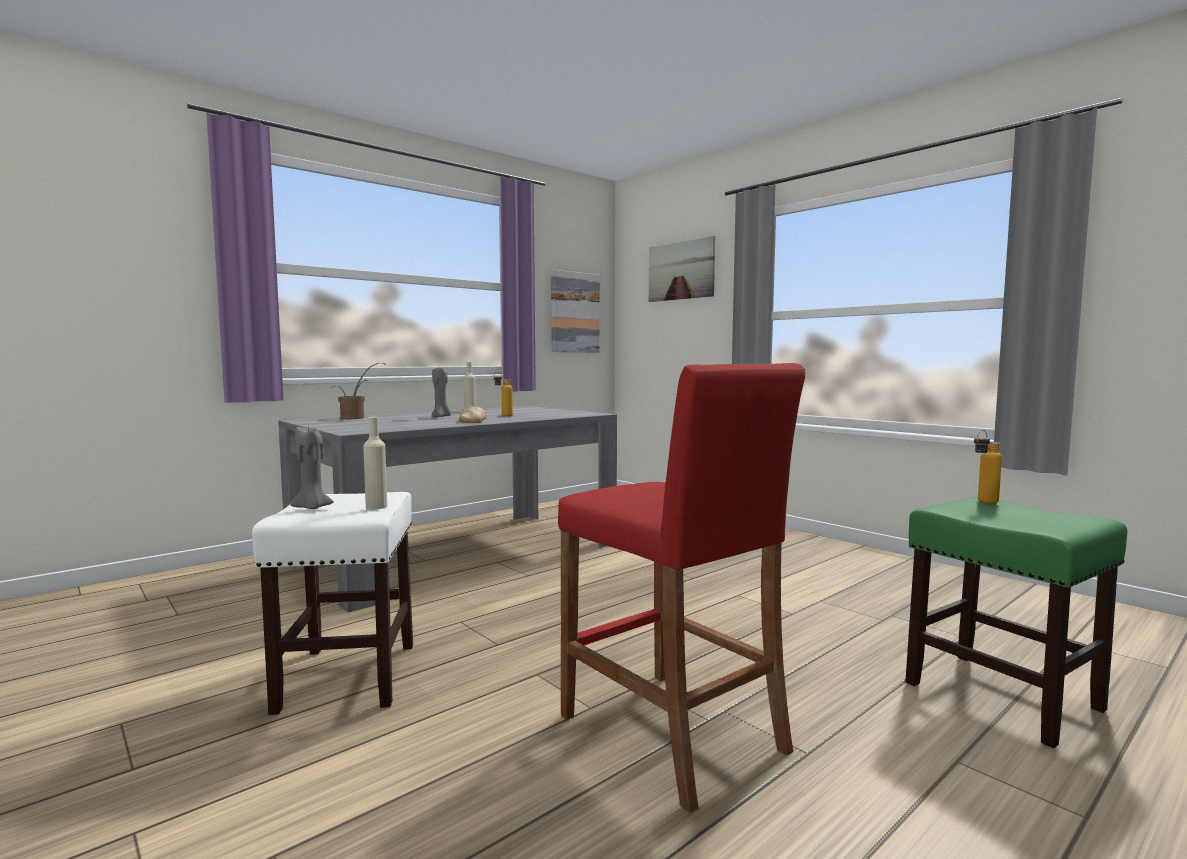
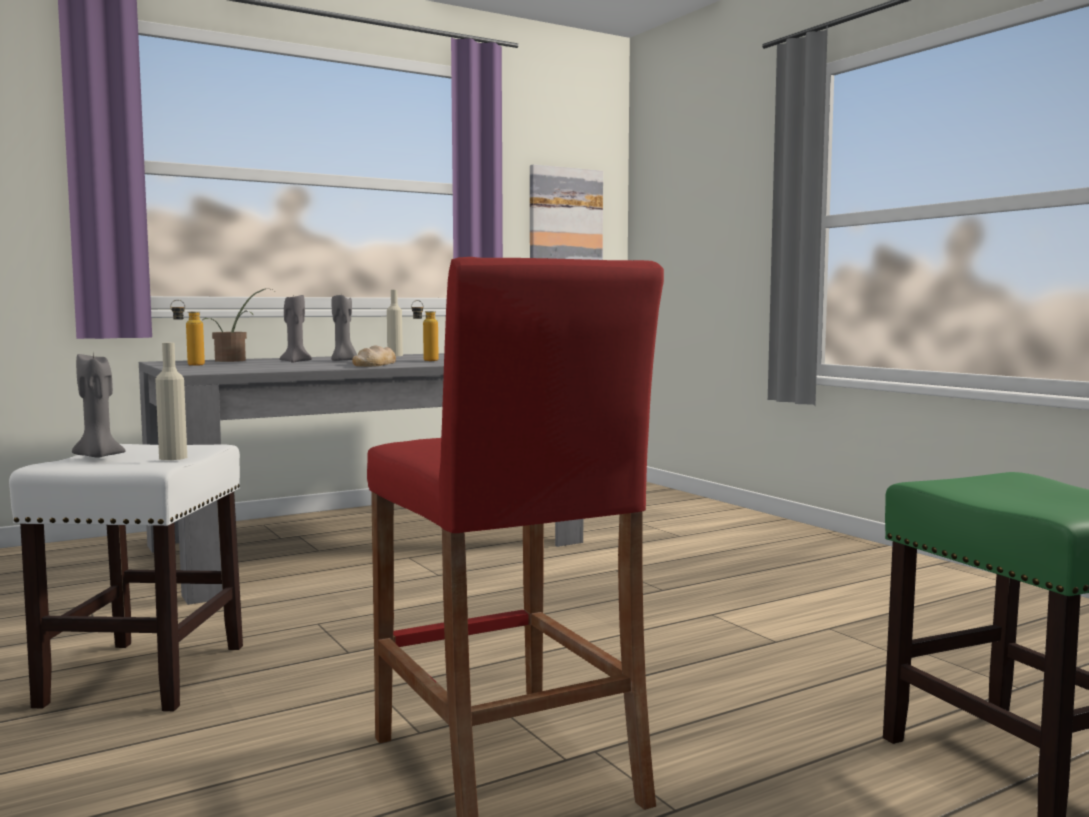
camera: 10 degrees right, 0 degrees up
(406, 418) = (296, 362): none -> grey candle
(681, 270) = (710, 161): picture -> none
(983, 502) = (1009, 478): bottle -> bottle (188, 365)

